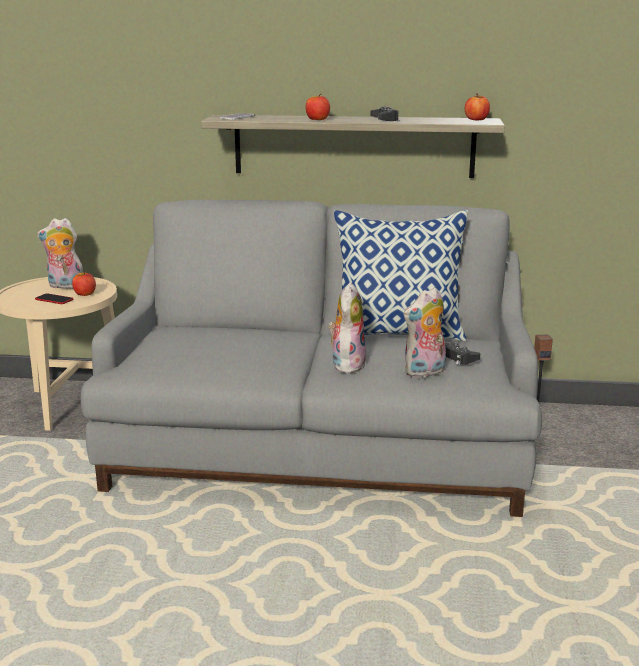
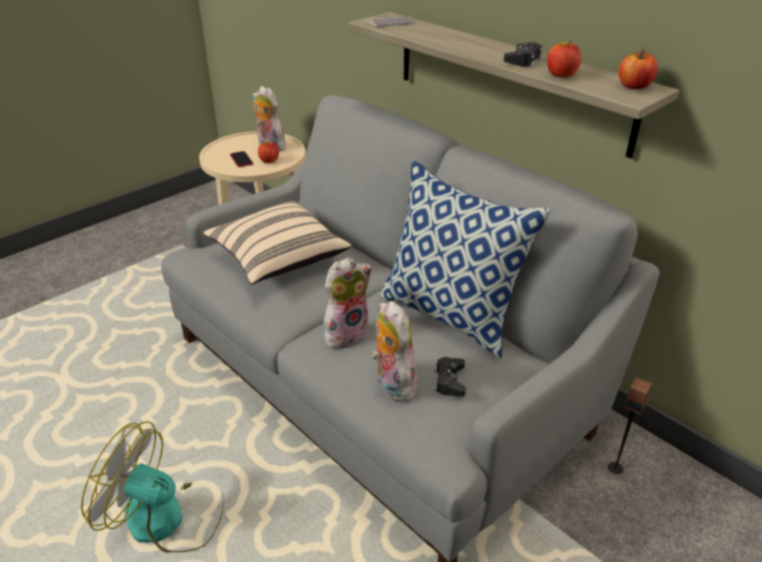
camera: 40 degrees right, 15 degrees up
(214, 345) = (278, 258): none -> beige pillow
(281, 593) = (168, 518): none -> fan
(317, 119) = (454, 44): apple -> apple (561, 74)
(425, 372) = (391, 384): plush toy -> plush toy turned 60 degrees clockwise

